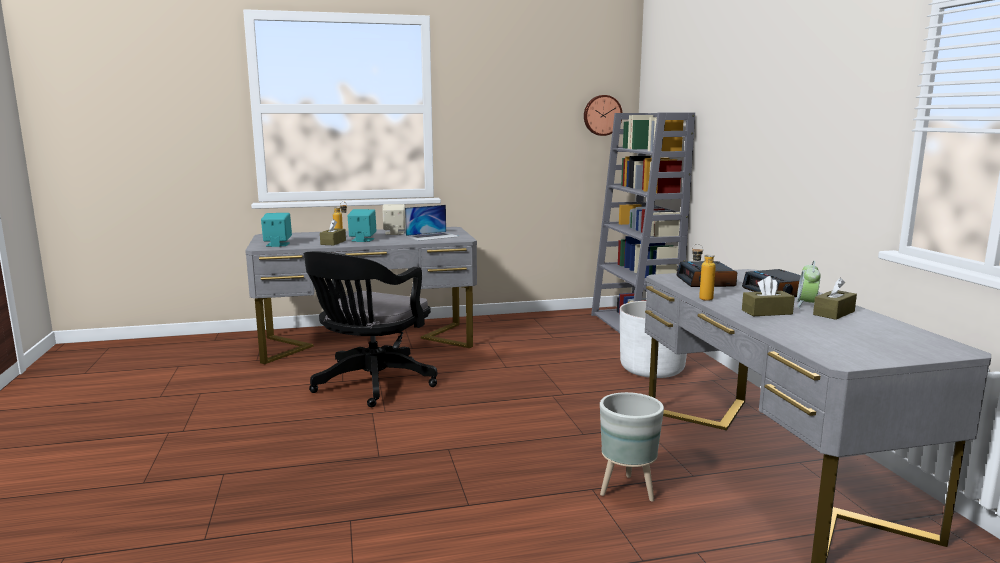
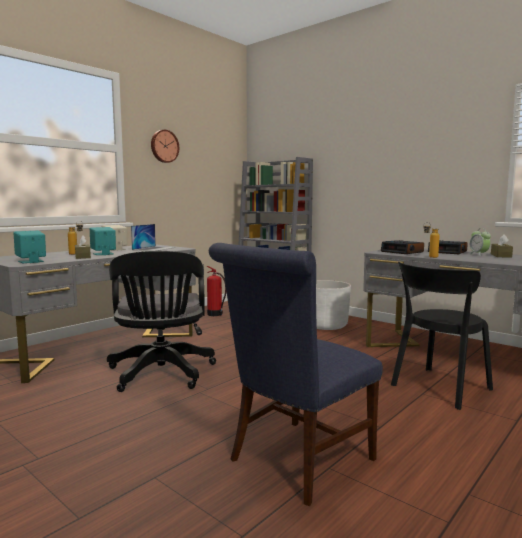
camera: 35 degrees left, 5 degrees down
(333, 504) = (296, 462): none -> blue chair
(542, 325) = (215, 314): none -> fire extinguisher
(602, 115) = (228, 163): wall clock -> wall clock (164, 146)
(626, 490) = (438, 388): grey planter -> black chair
(767, 312) = (478, 258): brown tissue box -> none

